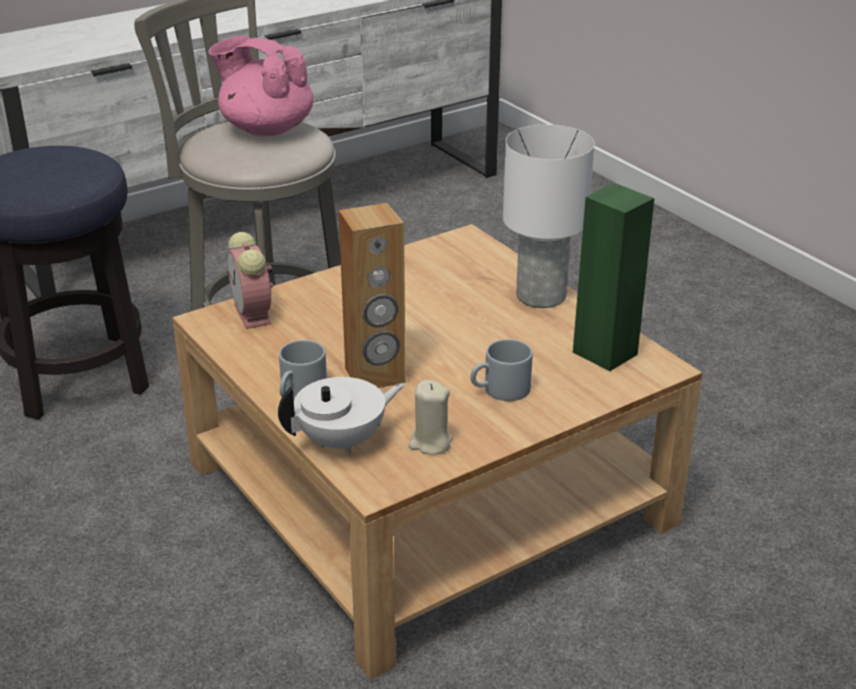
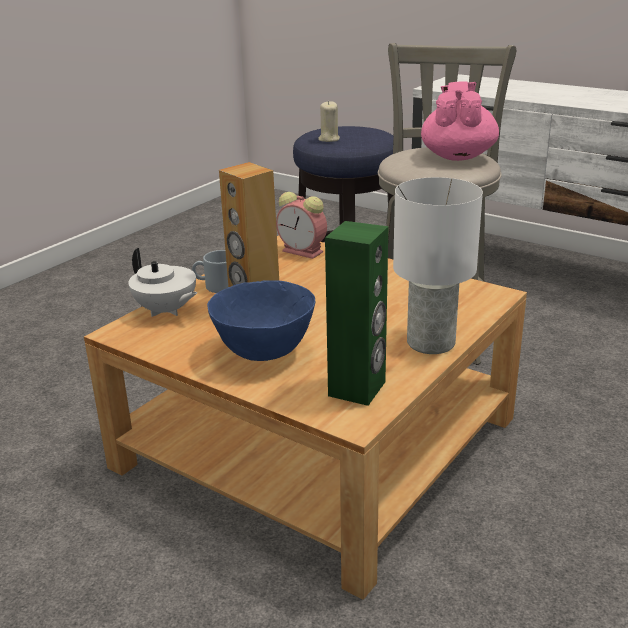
camera: 70 degrees right, 5 degrees down
(254, 315) = (304, 251): alarm clock -> alarm clock turned 105 degrees counterclockwise
(430, 443) = (177, 340): beige candle -> beige candle (328, 139)
(500, 390) = (263, 352): grey mug -> blue bowl

